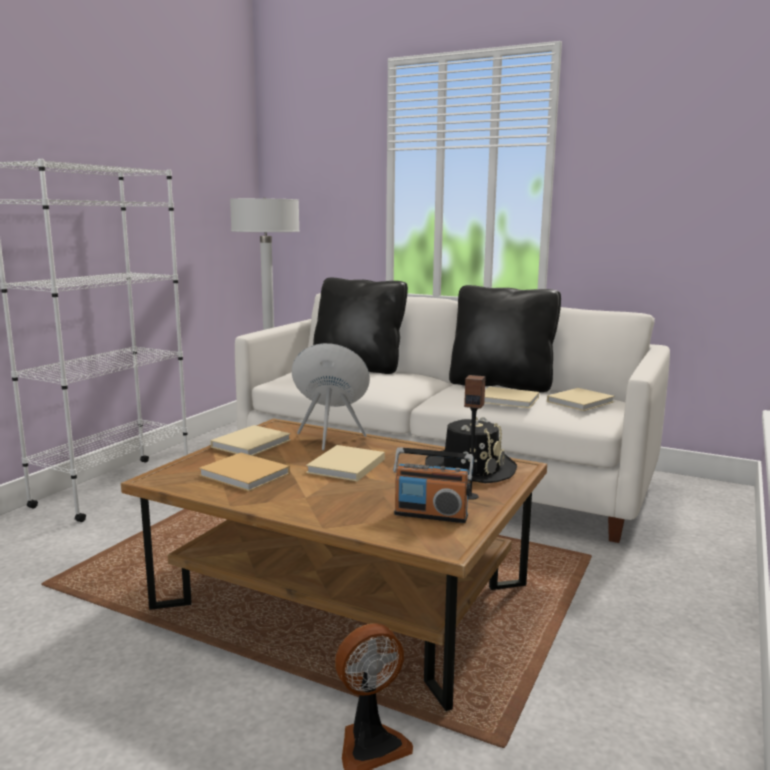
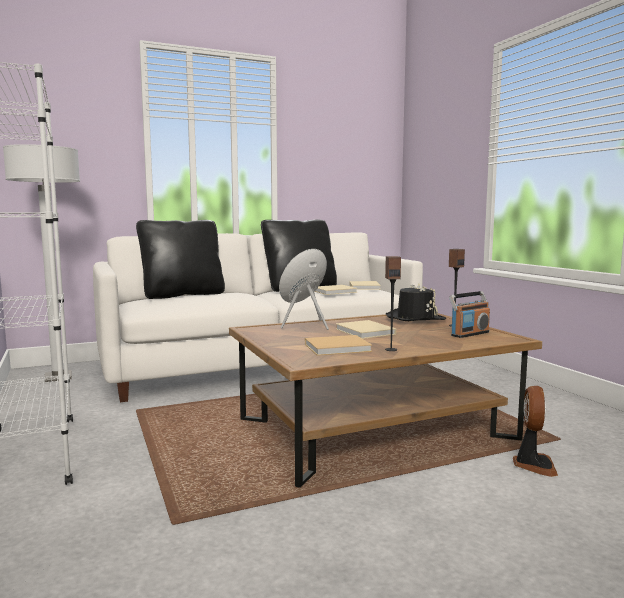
camera: 50 degrees left, 5 degrees down
(253, 443) = (277, 337): beige book -> none
(271, 497) = (391, 349): none -> speaker

